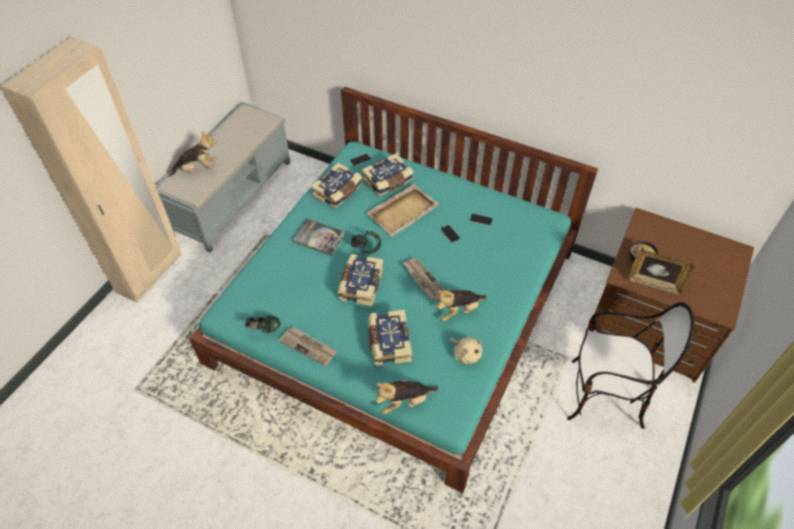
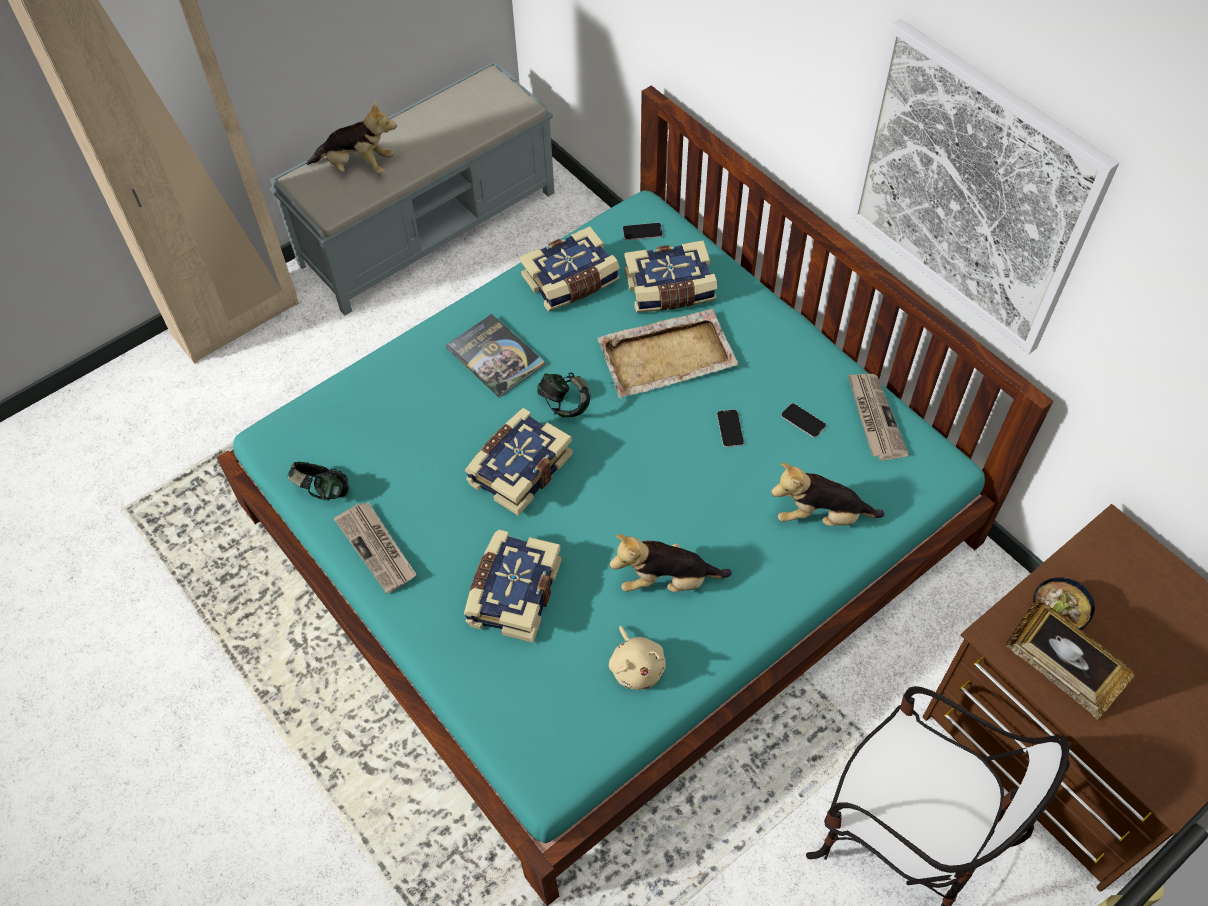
camera: 25 degrees right, 5 degrees up
(404, 401) = (484, 710): plush toy -> plush toy (820, 516)
(423, 280) = (634, 499): newspaper -> newspaper (874, 417)
(538, 81) = (971, 189): none -> picture

